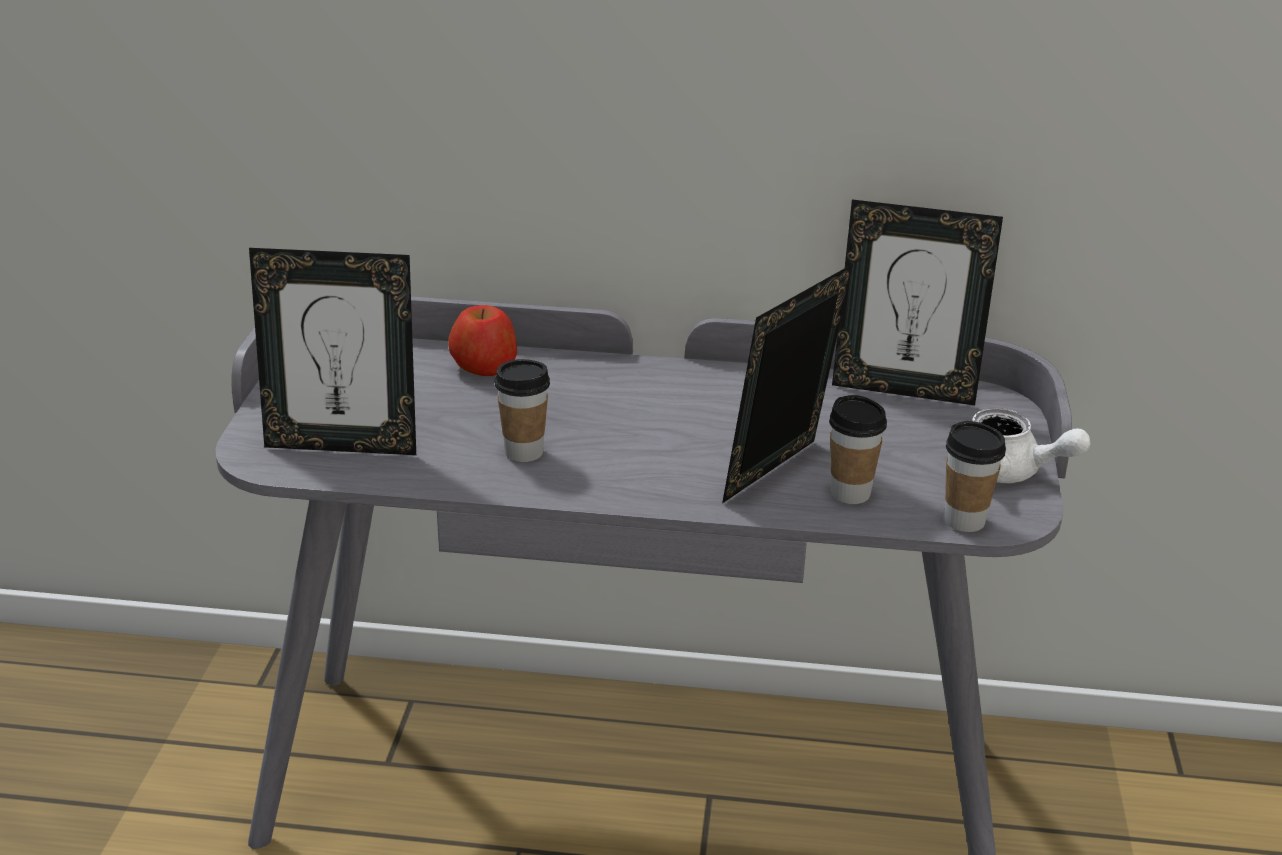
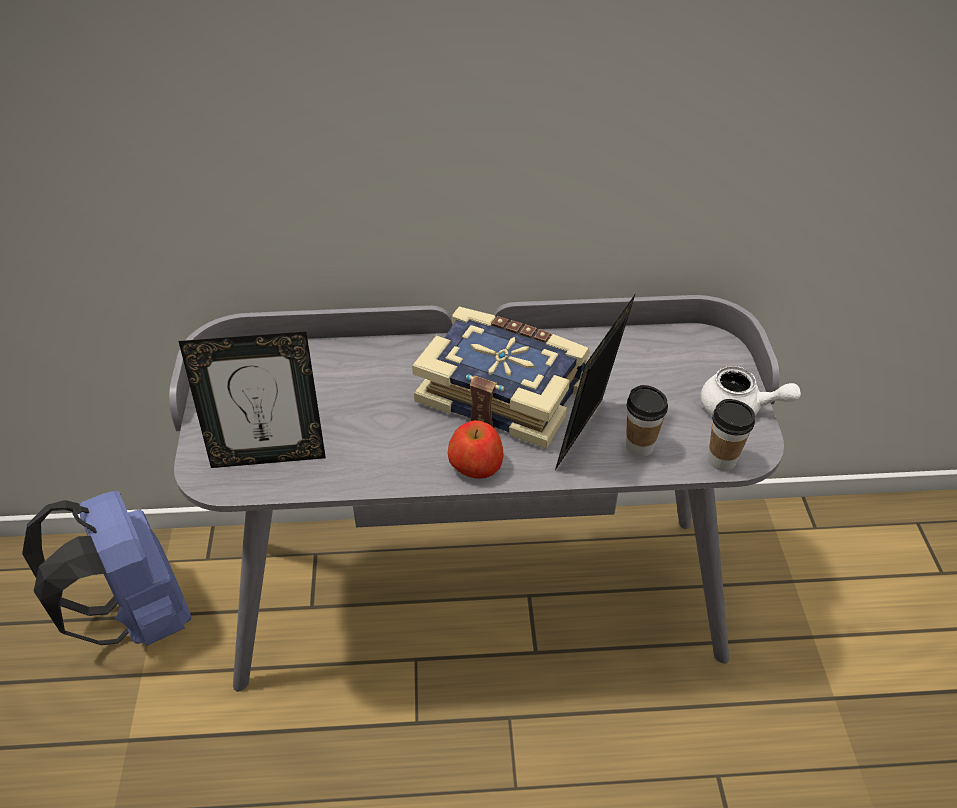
camera: 10 degrees left, 15 degrees up
(142, 737) = (136, 615): none -> blue backpack
(484, 367) = (351, 361): apple -> apple (475, 465)
(524, 452) = (402, 442): cup -> none
(678, 418) = (503, 392): none -> book
(904, 389) = (650, 339): picture frame -> none

